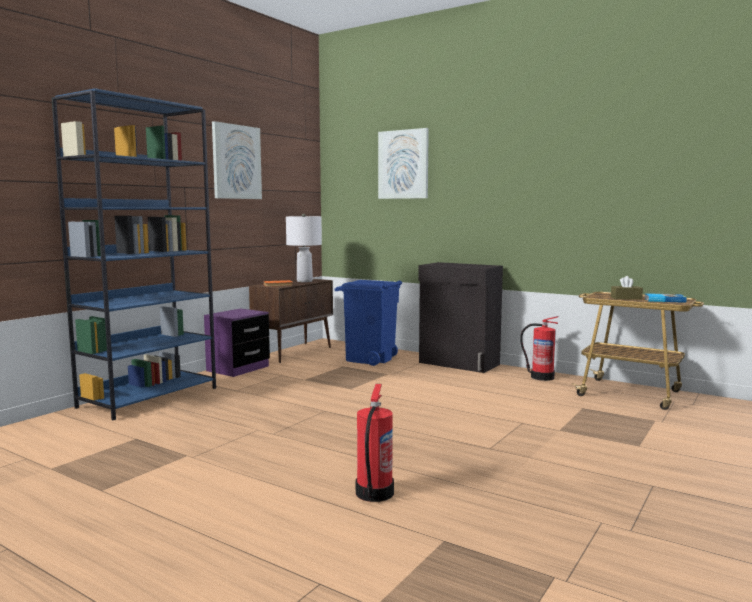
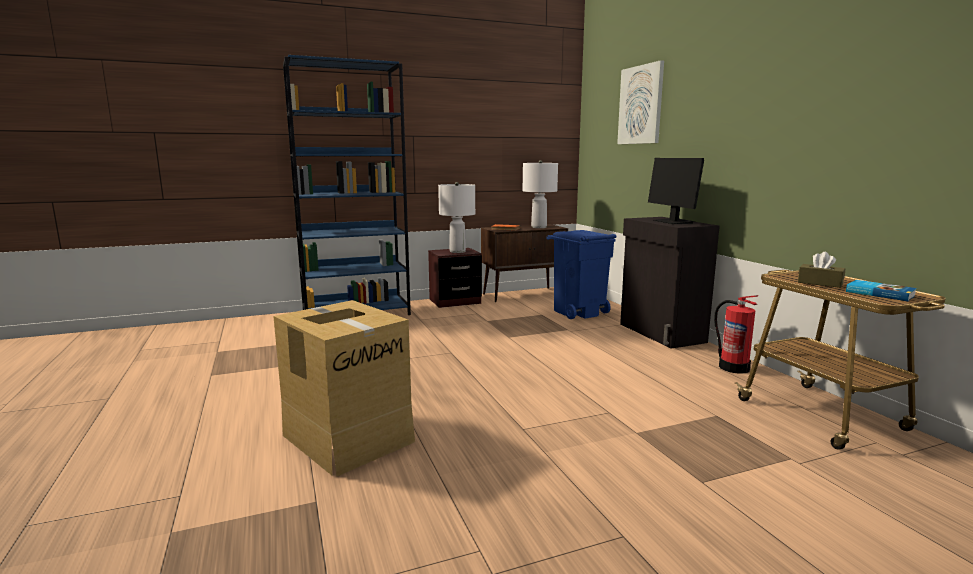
camera: 35 degrees right, 5 degrees up
(236, 162) = (471, 111): picture -> none
(238, 369) = (455, 301): purple nightstand -> brown nightstand
(240, 313) = (457, 251): none -> white table lamp
(373, 493) = (348, 437): fire extinguisher -> cardboard box
(465, 265) = (673, 222): none -> monitor

